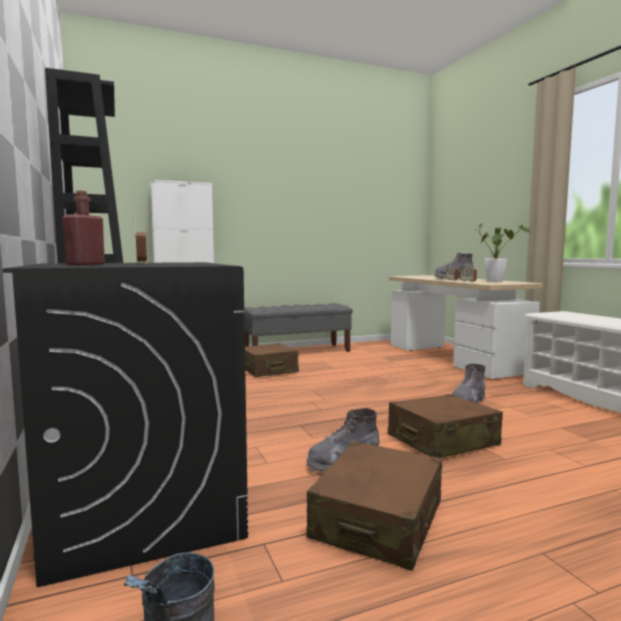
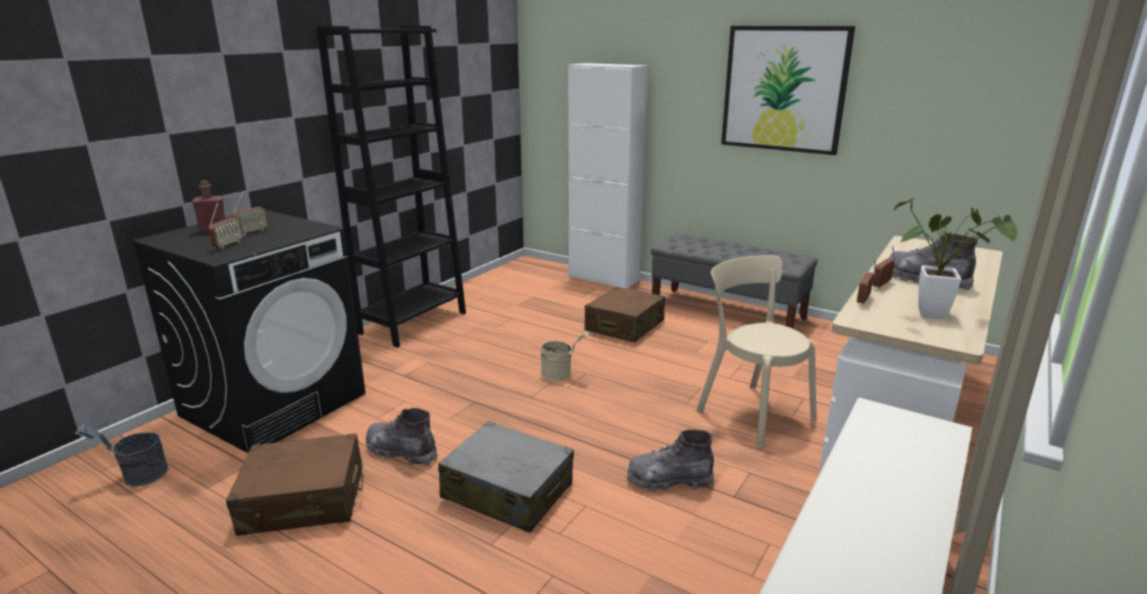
camera: 55 degrees right, 15 degrees up
(172, 264) = (228, 245): none -> radio
(302, 203) = (784, 89): none -> picture
(305, 396) = (561, 375): none -> beige bucket
(416, 374) = (751, 412): none -> beige chair
(442, 441) = (507, 491): brown suitcase -> grey suitcase

